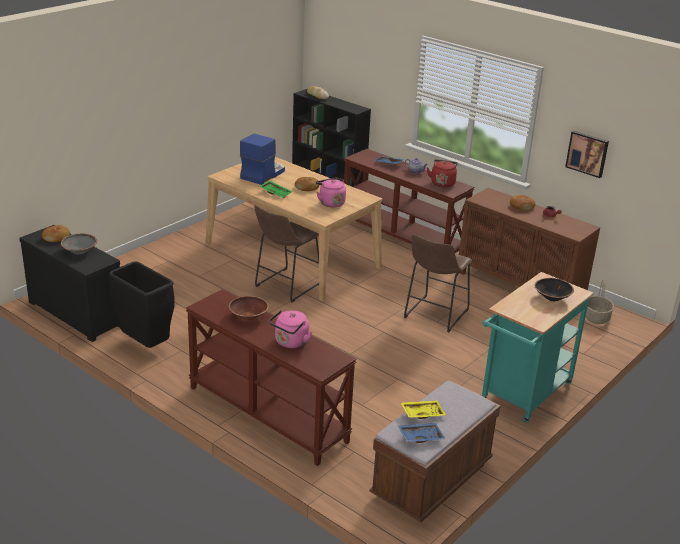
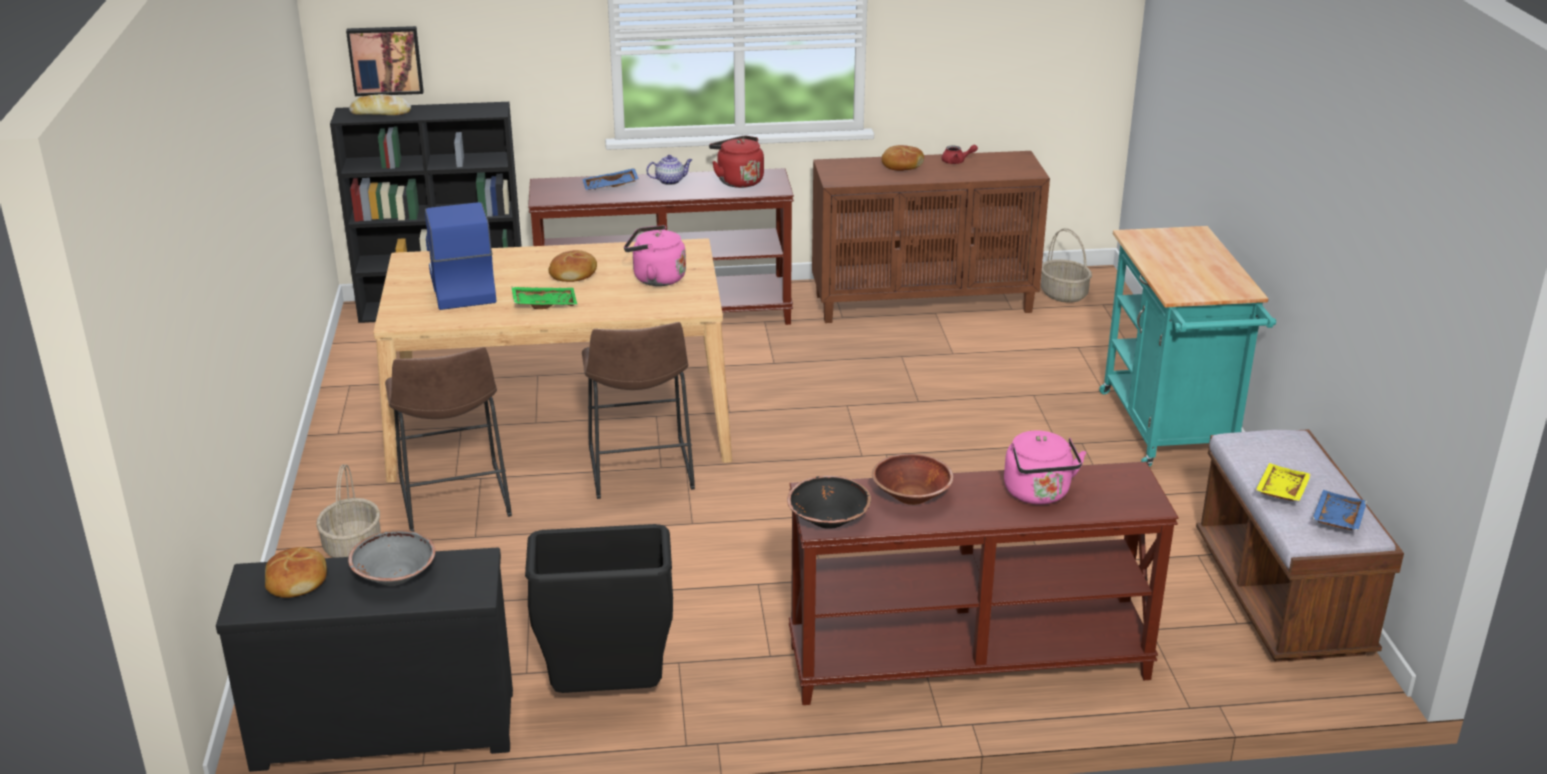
camera: 45 degrees left, 0 degrees up
(161, 257) = (352, 546): none -> basket
(434, 315) = (900, 395): brown stool -> brown stool (454, 502)
(552, 297) = (1189, 253): black bowl -> black bowl (829, 519)
(587, 153) = (972, 41): picture -> picture (385, 60)

